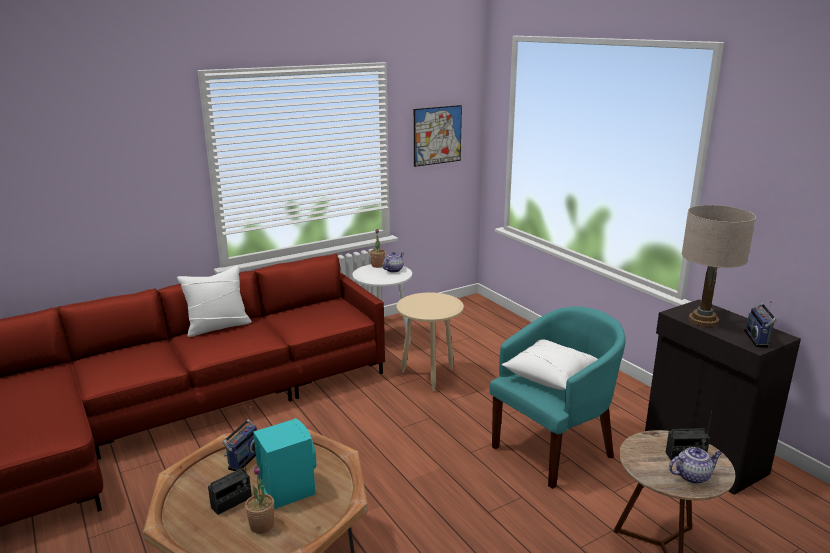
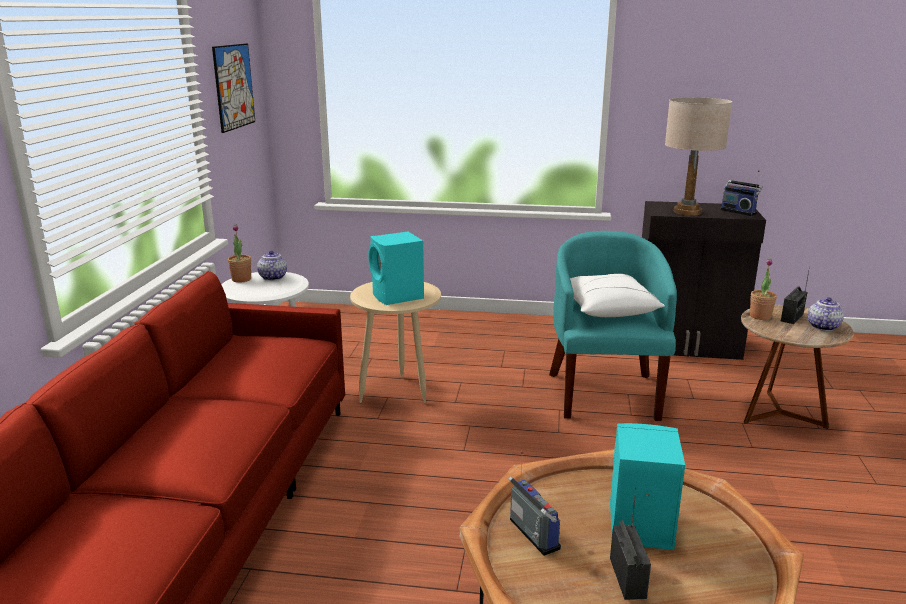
camera: 50 degrees left, 0 degrees up
(218, 326) = (149, 431): white pillow -> none
(262, 525) = (700, 569): potted plant -> potted plant (760, 316)
(422, 307) = (398, 297): none -> turquoise speaker

